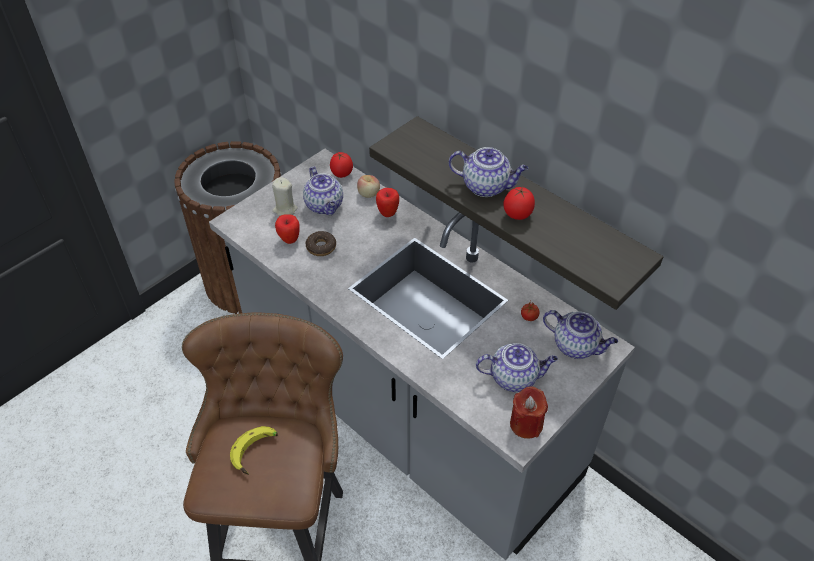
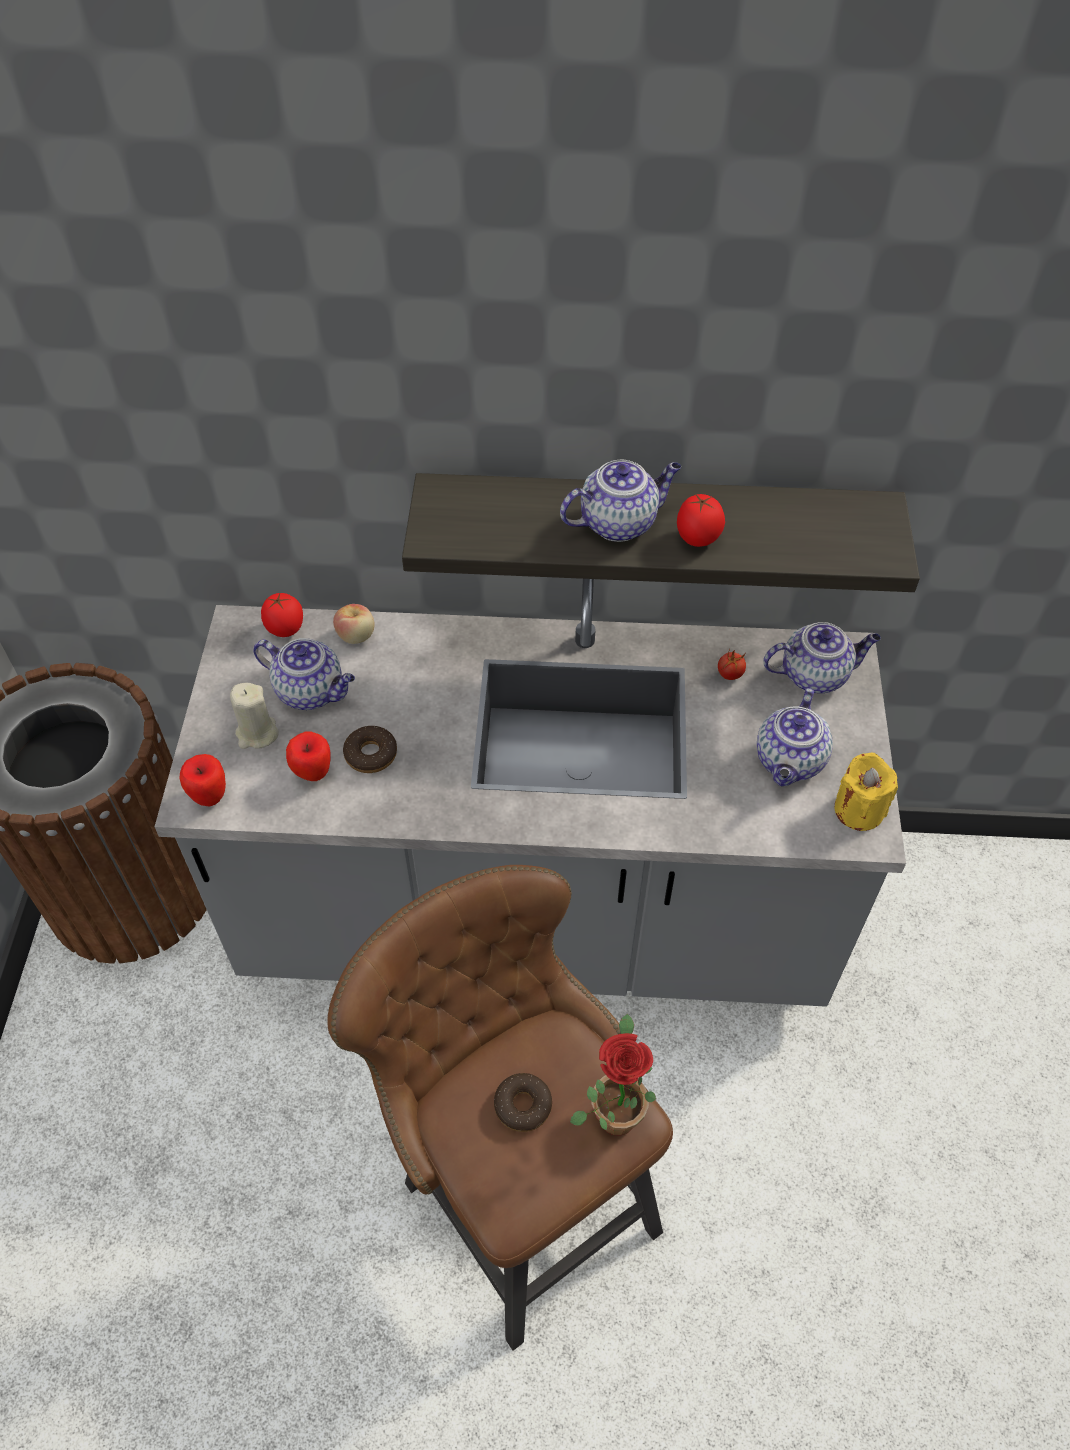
camera: 40 degrees left, 5 degrees up
(256, 452) = (523, 1105): banana -> donut
(293, 485) = (614, 1108): none -> potted plant
(388, 213) = (412, 646): apple -> apple (210, 796)
(514, 377) = (790, 762): teapot -> teapot turned 150 degrees clockwise
(526, 424) = (858, 810): red candle -> yellow candle

